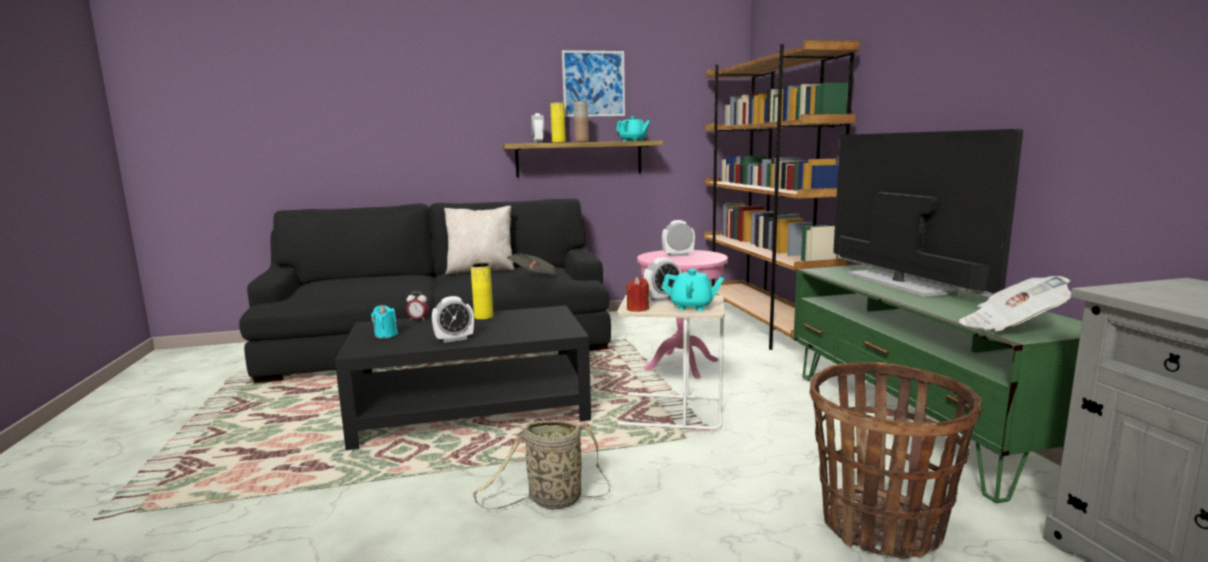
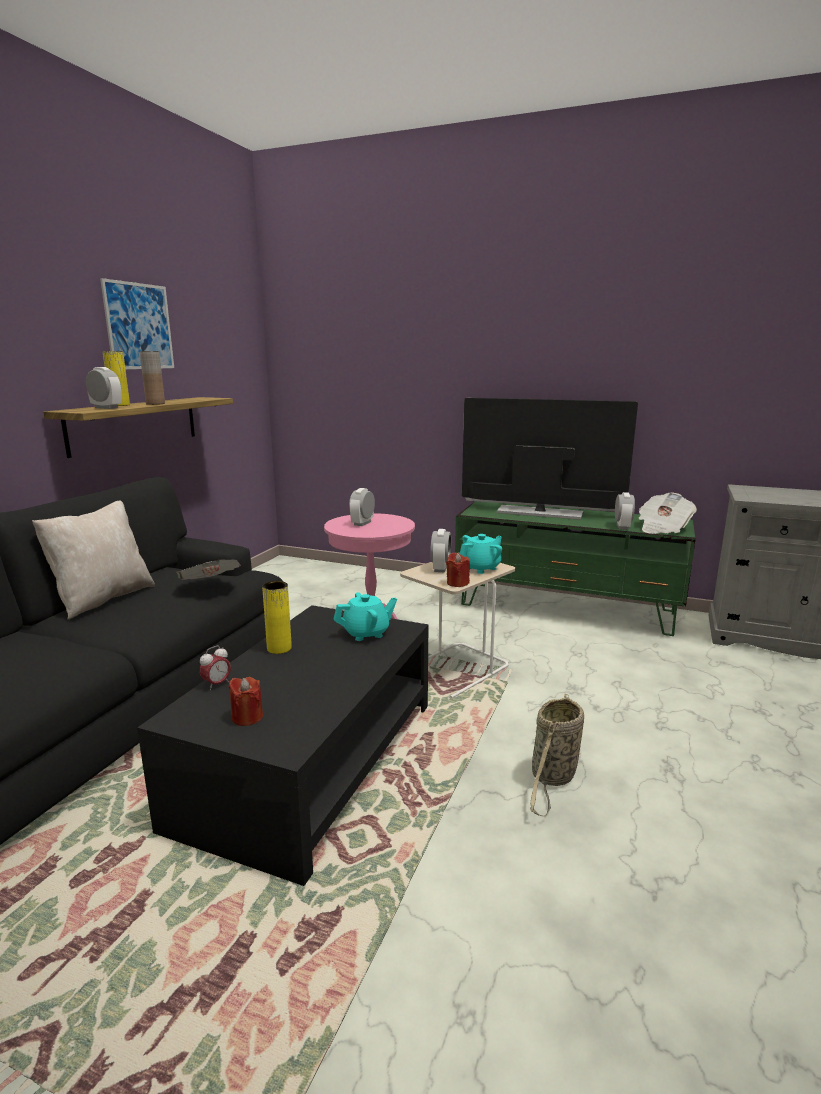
camera: 55 degrees left, 5 degrees up
(385, 335) = (247, 717): turquoise candle -> red candle
(454, 339) = (337, 682): alarm clock -> alarm clock (622, 526)
(633, 140) = (196, 399): turquoise teapot -> turquoise teapot (366, 633)
(763, 327) = (350, 574): brown bookcase -> none
(881, 525) = (675, 674): basket -> none

